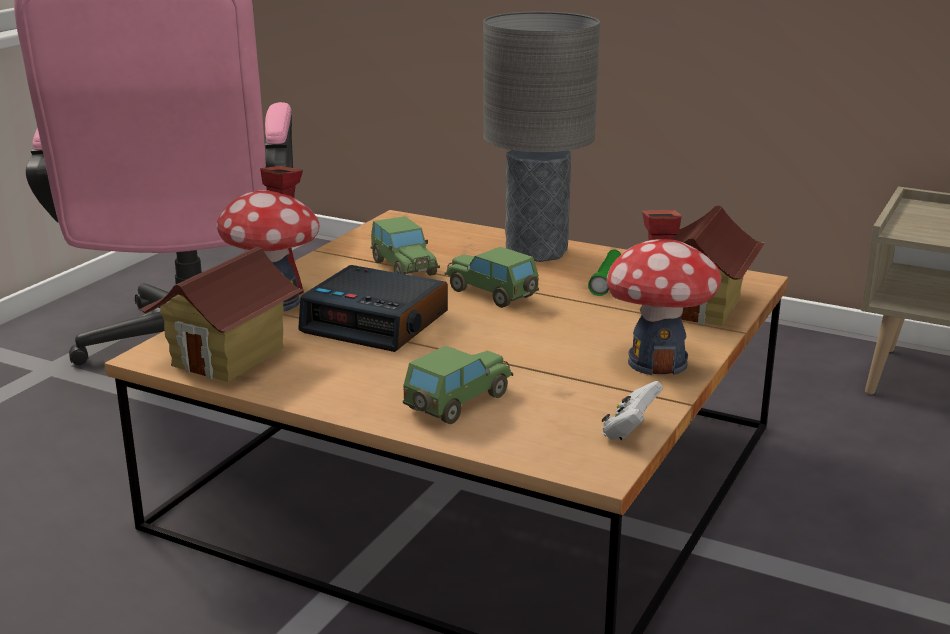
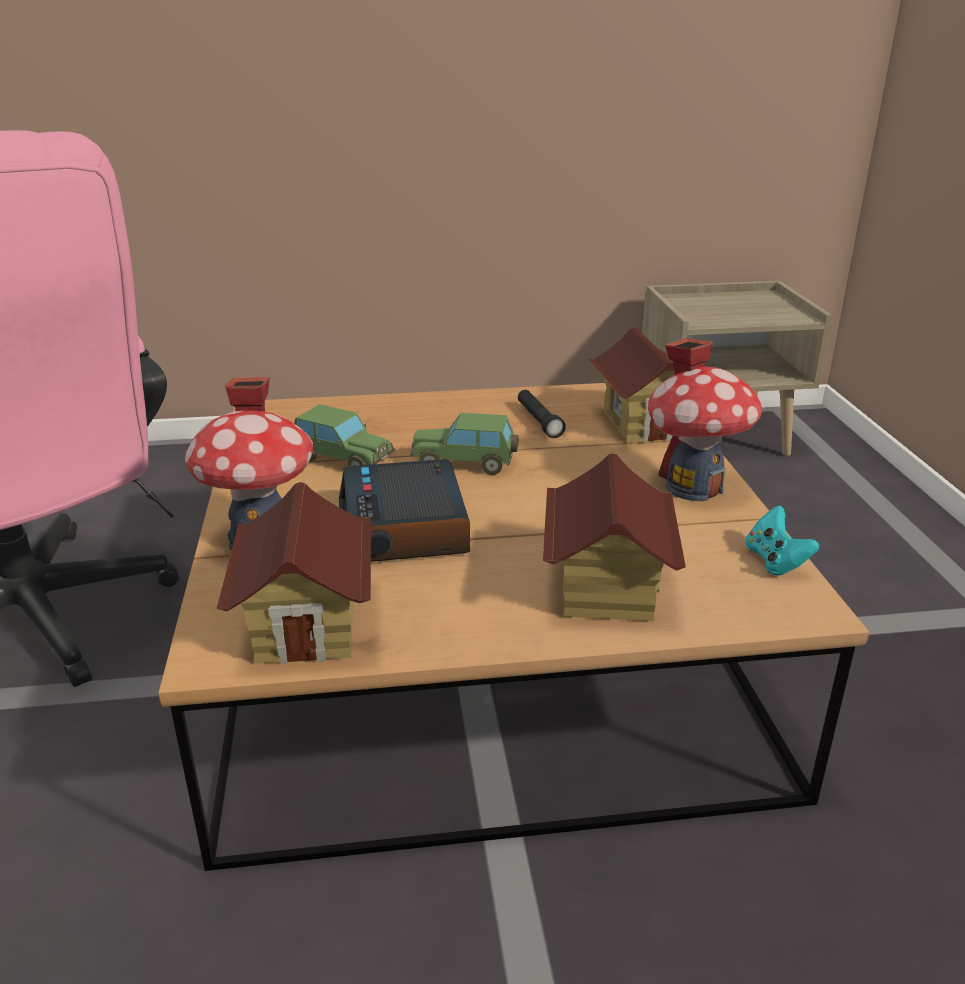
camera: 35 degrees left, 5 degrees up
(377, 322) = (404, 528): alarm clock -> alarm clock turned 90 degrees clockwise
(457, 403) = (605, 589): toy car -> toy house
(537, 252) = (441, 409): grey table lamp -> none
(606, 280) = (539, 421): green flashlight -> black flashlight
(630, 431) = (775, 561): white game controller -> turquoise game controller

